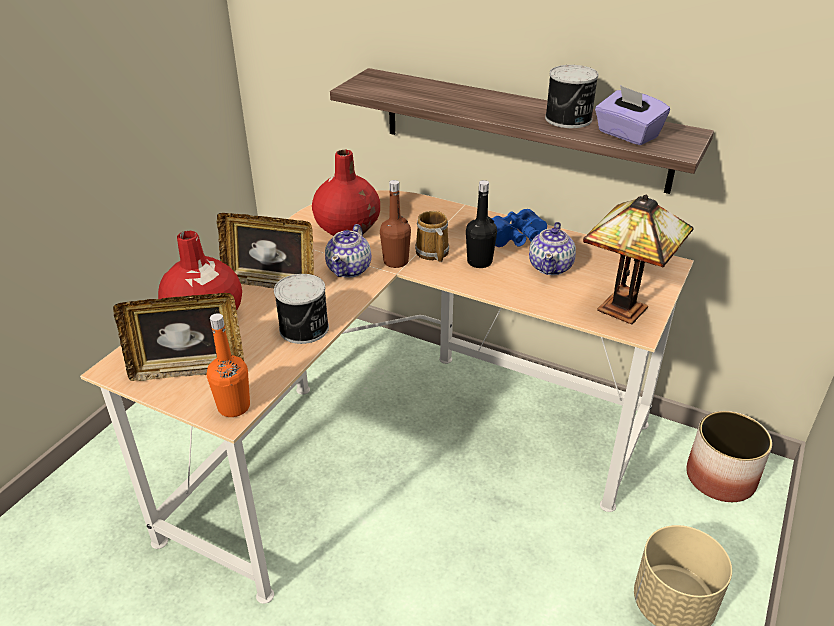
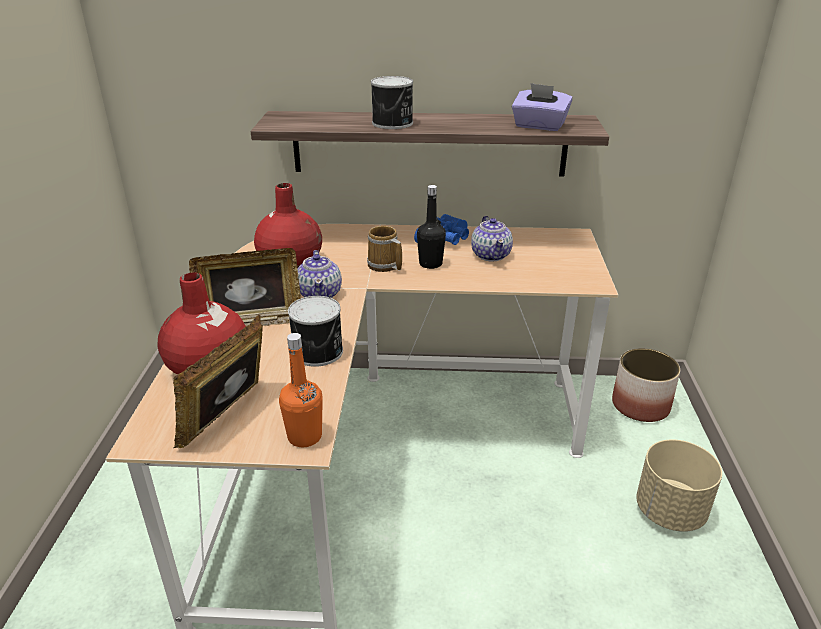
camera: 25 degrees left, 5 degrees down
(189, 369) = (228, 417): picture frame -> picture frame turned 150 degrees clockwise
(396, 261) = (358, 279): brown bottle -> none
(569, 119) = (483, 122): can -> can (393, 123)
(626, 309) = (574, 272): table lamp -> none

